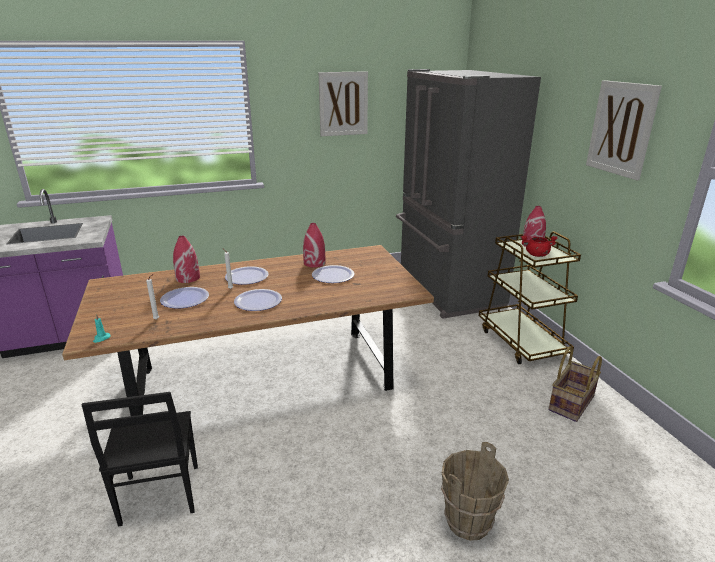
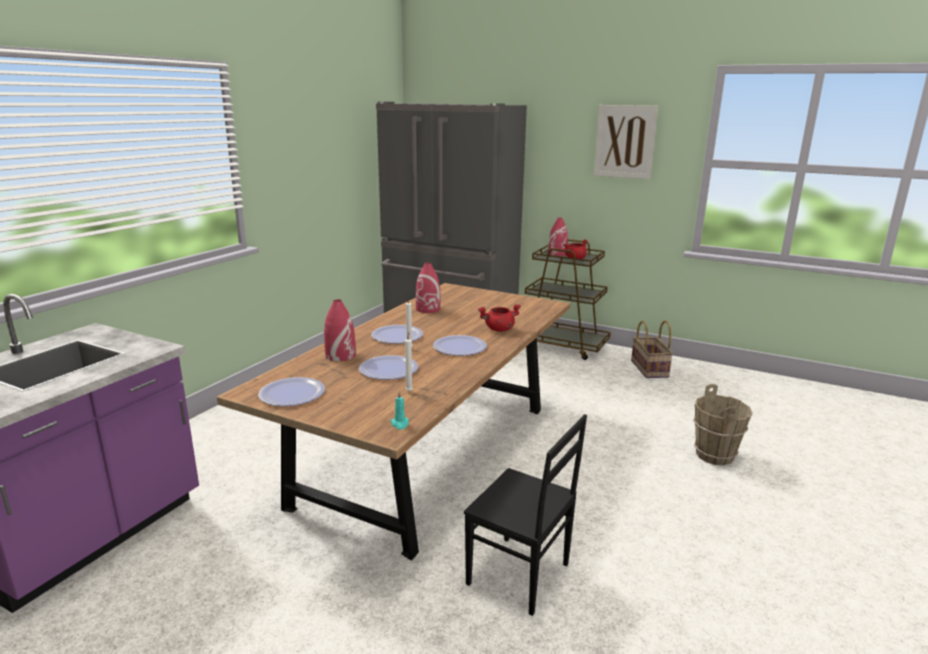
camera: 45 degrees left, 5 degrees down
(316, 298) = (499, 329): none -> red cooking pot
(333, 275) = (468, 312): plate -> plate (292, 393)
(343, 104) = (318, 141): picture -> none

